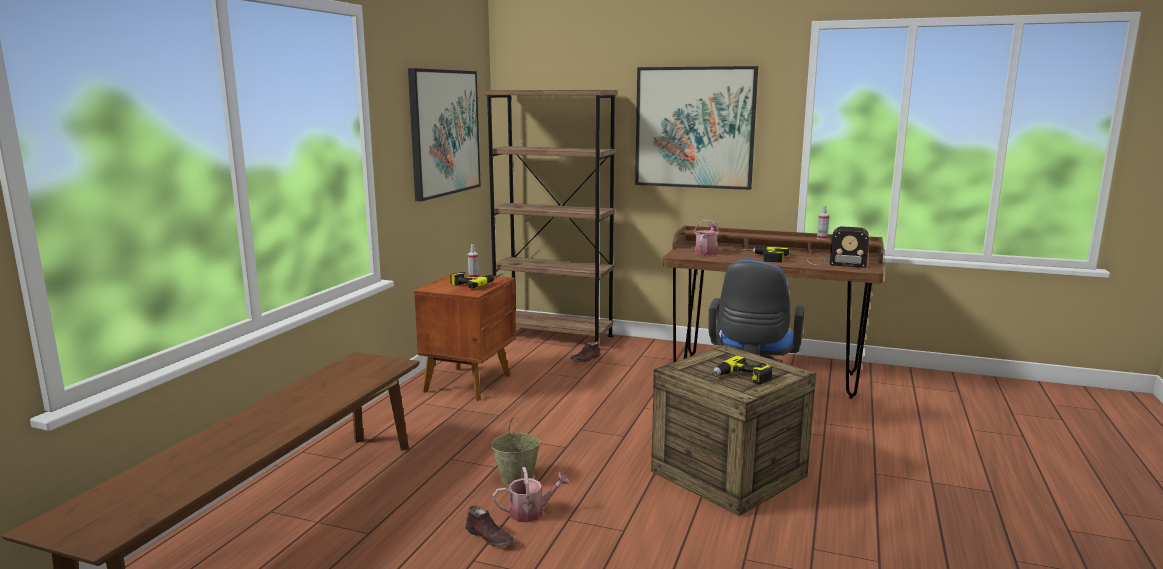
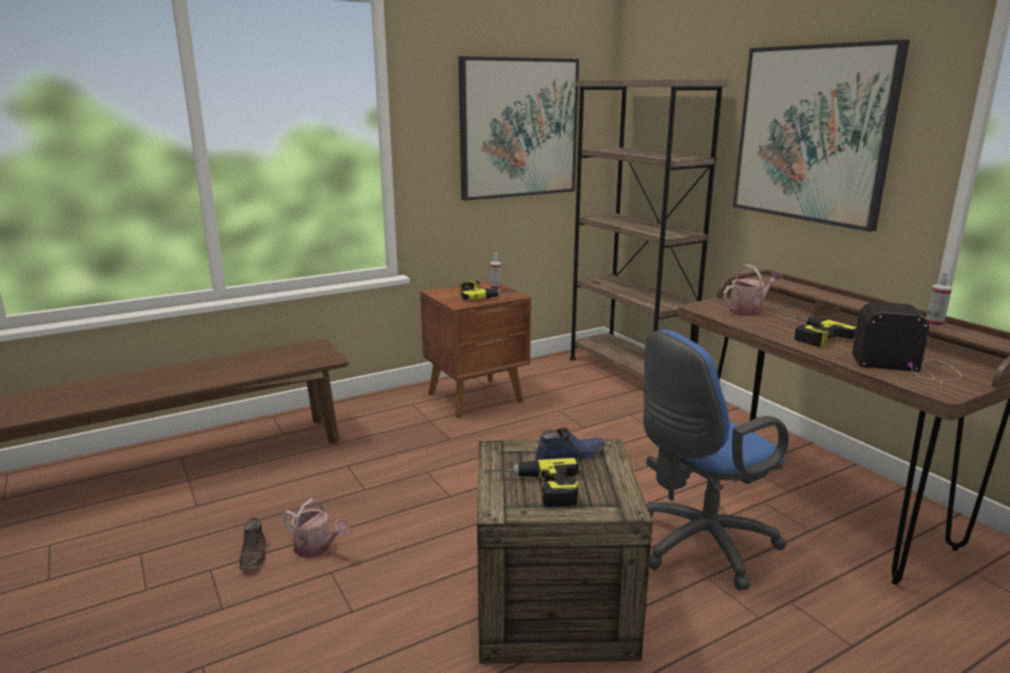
camera: 40 degrees right, 5 degrees up
(517, 478) = (362, 508): beige bucket -> none
(585, 359) = (622, 407): brown shoe -> none
(718, 359) = (570, 455): none -> blue shoe
(834, 262) = (908, 366): radio -> radio turned 135 degrees clockwise

